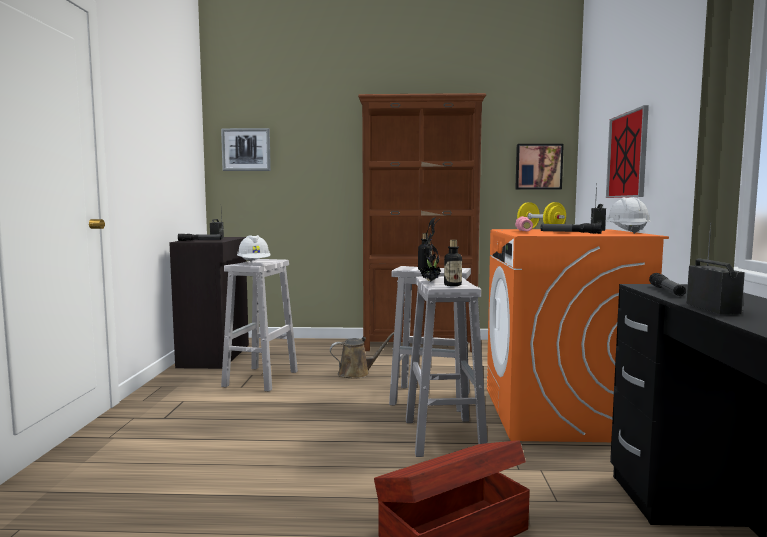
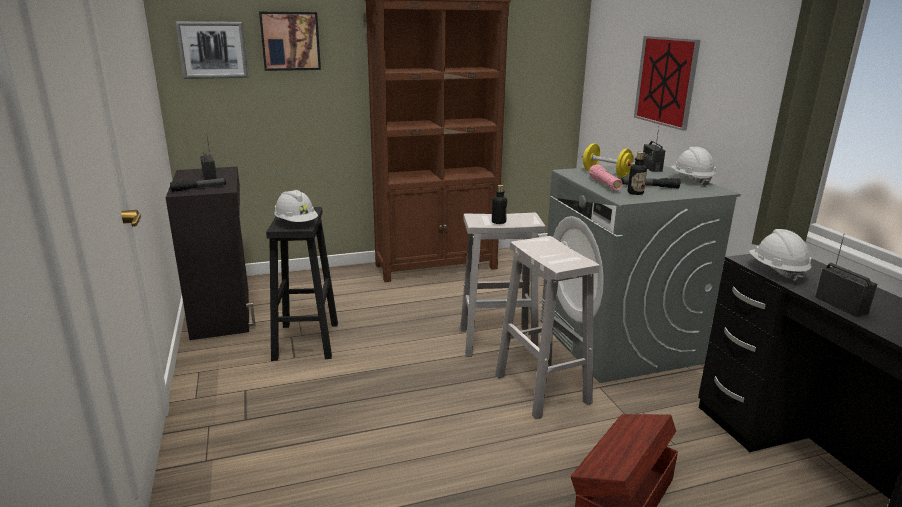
camera: 20 degrees left, 15 degrees up
(260, 379) = (306, 342): white stool -> black stool
(357, 373) = (403, 317): brown watering can -> none
(431, 281) = (537, 252): potted plant -> none
(452, 285) = (568, 260): bottle -> bottle (635, 193)
(538, 167) = (549, 68): picture -> picture (290, 41)
(559, 414) = (618, 342): orange washing machine -> grey washing machine
(667, 291) = (776, 271): flashlight -> white hard hat

